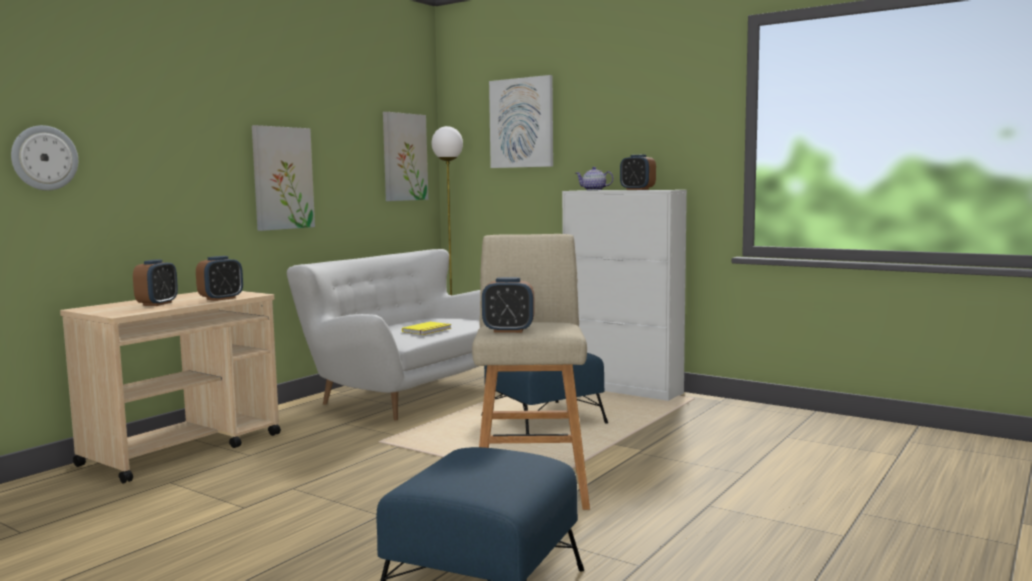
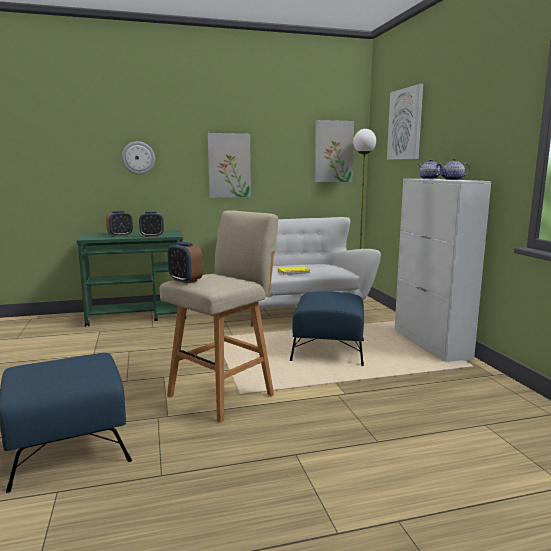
camera: 40 degrees right, 5 degrees up
(44, 158) = (78, 154): wall clock -> wall clock (138, 158)
(184, 449) = (137, 316): beige cart -> green cart
(637, 189) = (453, 179): alarm clock -> teapot

